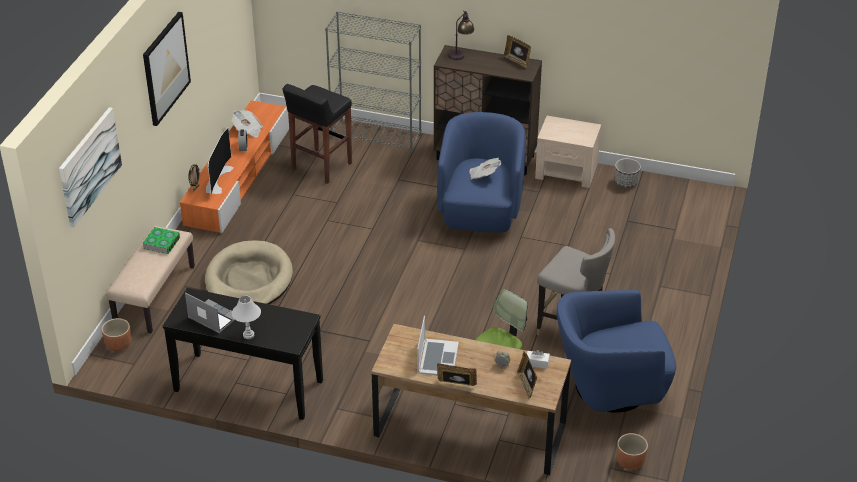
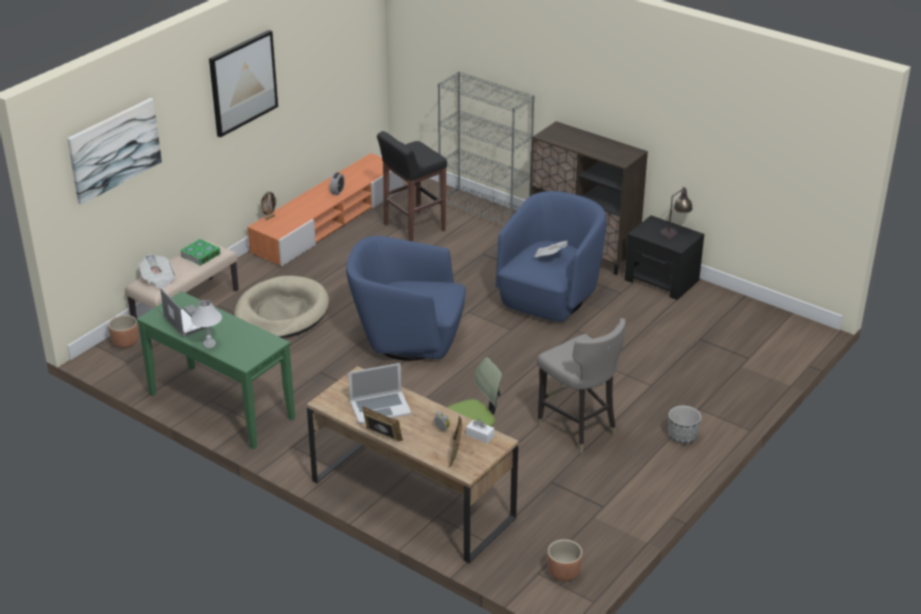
camera: 20 degrees right, 5 degrees down
(217, 178) = (295, 213): television -> none
(248, 130) = (351, 178): newspaper -> newspaper (158, 280)
(248, 386) = (221, 406): black console table -> green console table
(437, 358) = (380, 407): laptop -> laptop turned 45 degrees clockwise
(460, 53) = (566, 131): table lamp -> table lamp (674, 232)
(517, 61) = (620, 147): picture frame -> none
(567, 171) = (662, 280): beige nightstand -> black nightstand
(610, 386) = (585, 493): blue armchair -> blue armchair (407, 339)
(626, 183) = (720, 303): planter -> planter (682, 436)

